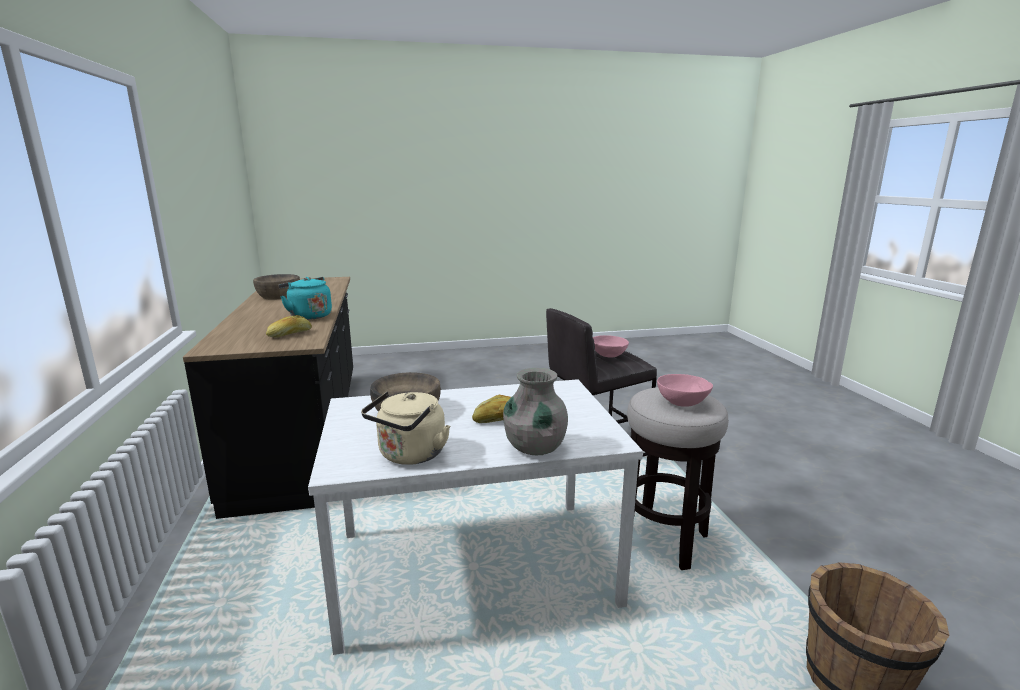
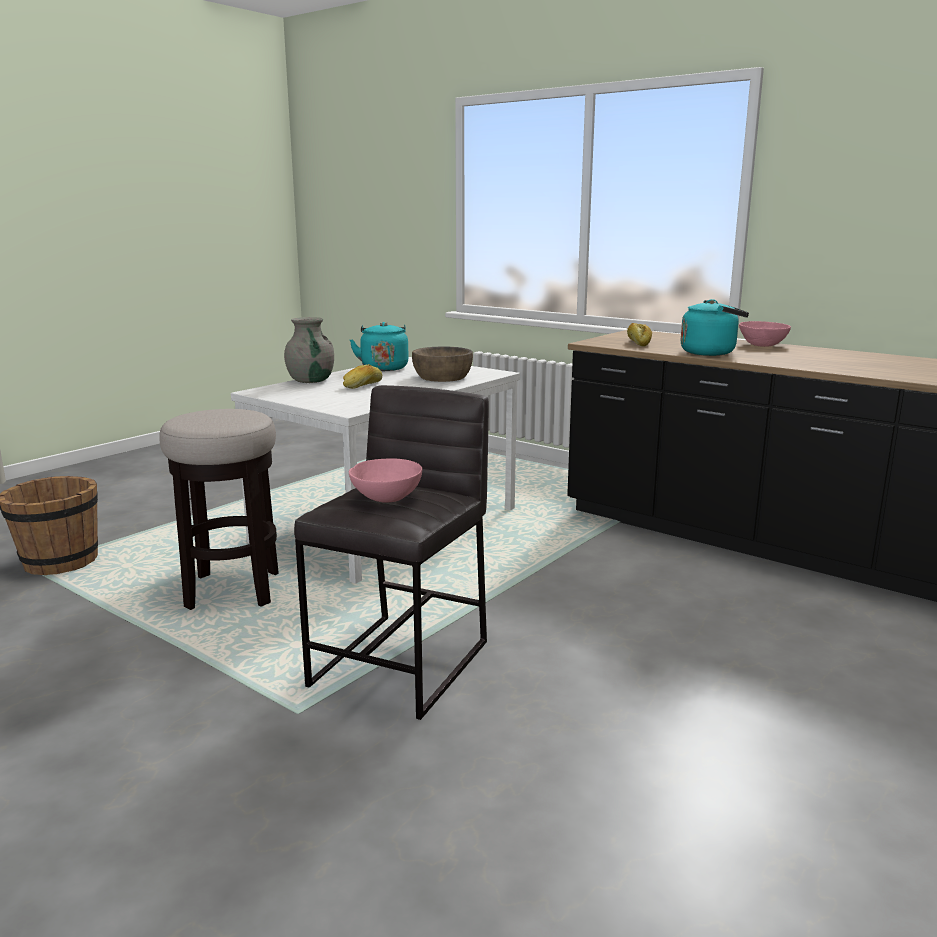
camera: 140 degrees right, 0 degrees up
(278, 296) = (875, 359): brown bowl -> none
(410, 455) = (384, 368): beige kettle -> turquoise kettle
(682, 402) = (211, 414): pink bowl -> pink bowl (762, 345)

